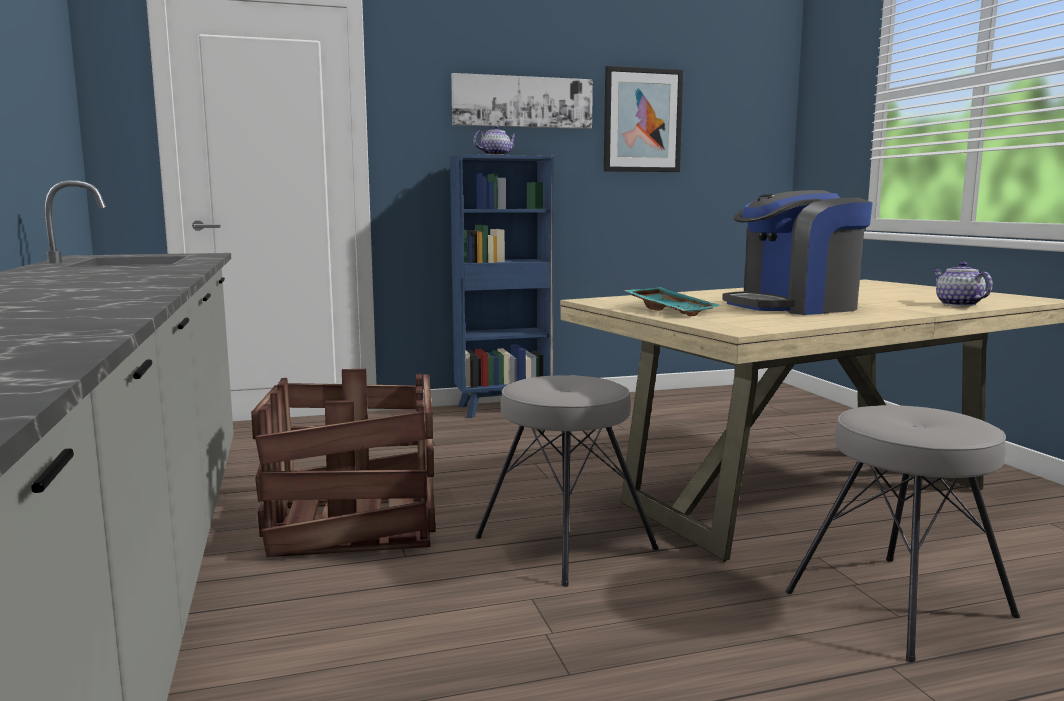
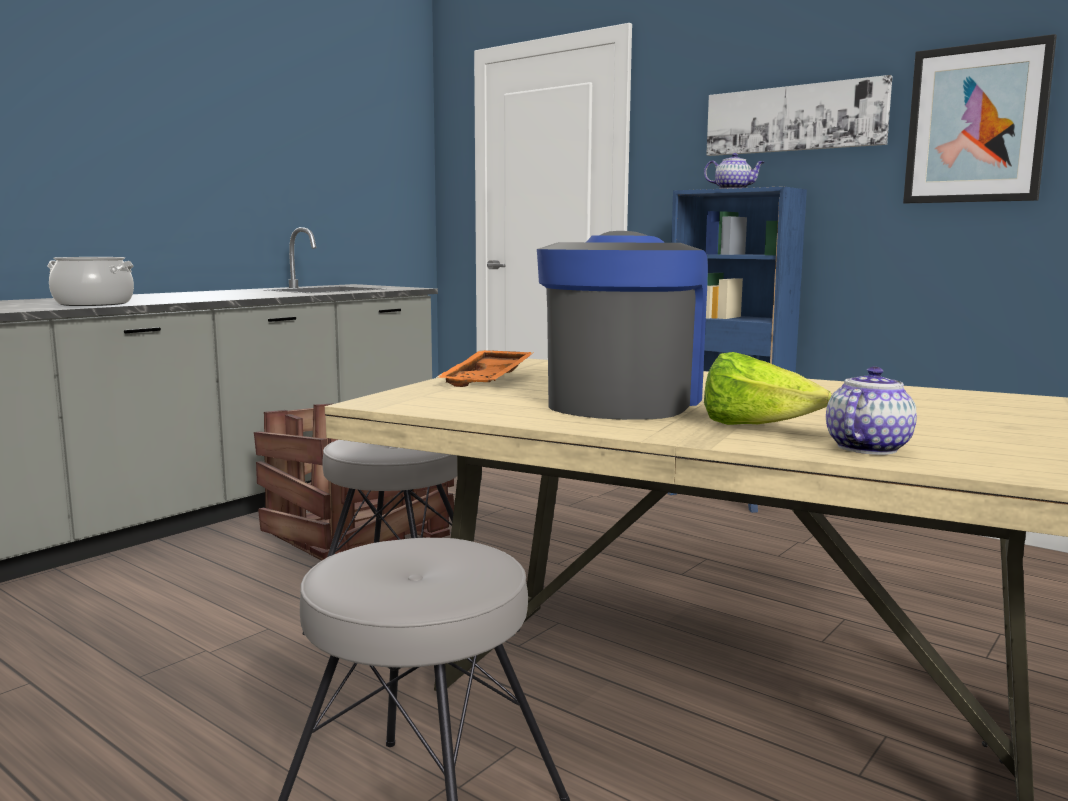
camera: 55 degrees right, 0 degrees up
(112, 293) = (93, 304): none -> cooking pot
(672, 311) = (489, 380): turquoise tray -> orange tray
(794, 307) = (623, 401): coffee machine -> coffee machine turned 75 degrees clockwise
(895, 305) = (754, 427): none -> lettuce

